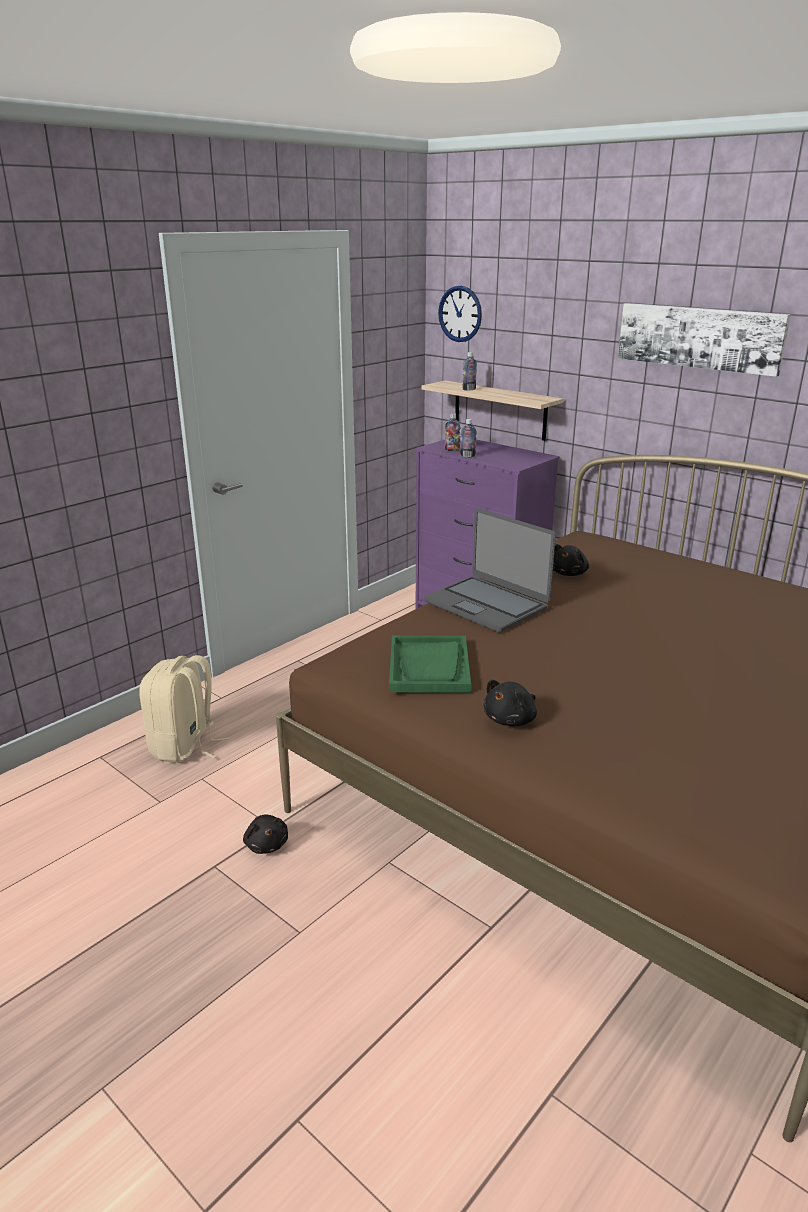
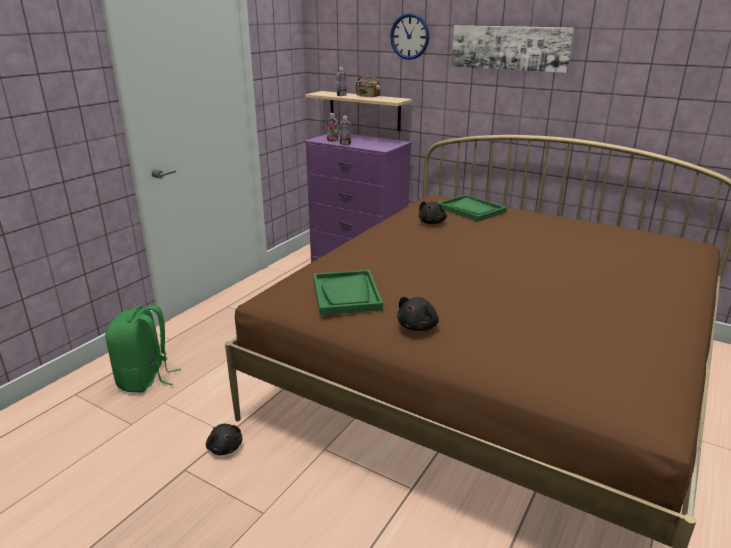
camera: 10 degrees left, 0 degrees up
(184, 746) = (145, 379): beige backpack -> green backpack
(460, 314) = (330, 40): wall clock -> wall clock (409, 36)
(487, 605) = (378, 247): laptop -> none
(503, 392) = (367, 96): none -> radio
(628, 558) = (471, 210): none -> green tray

